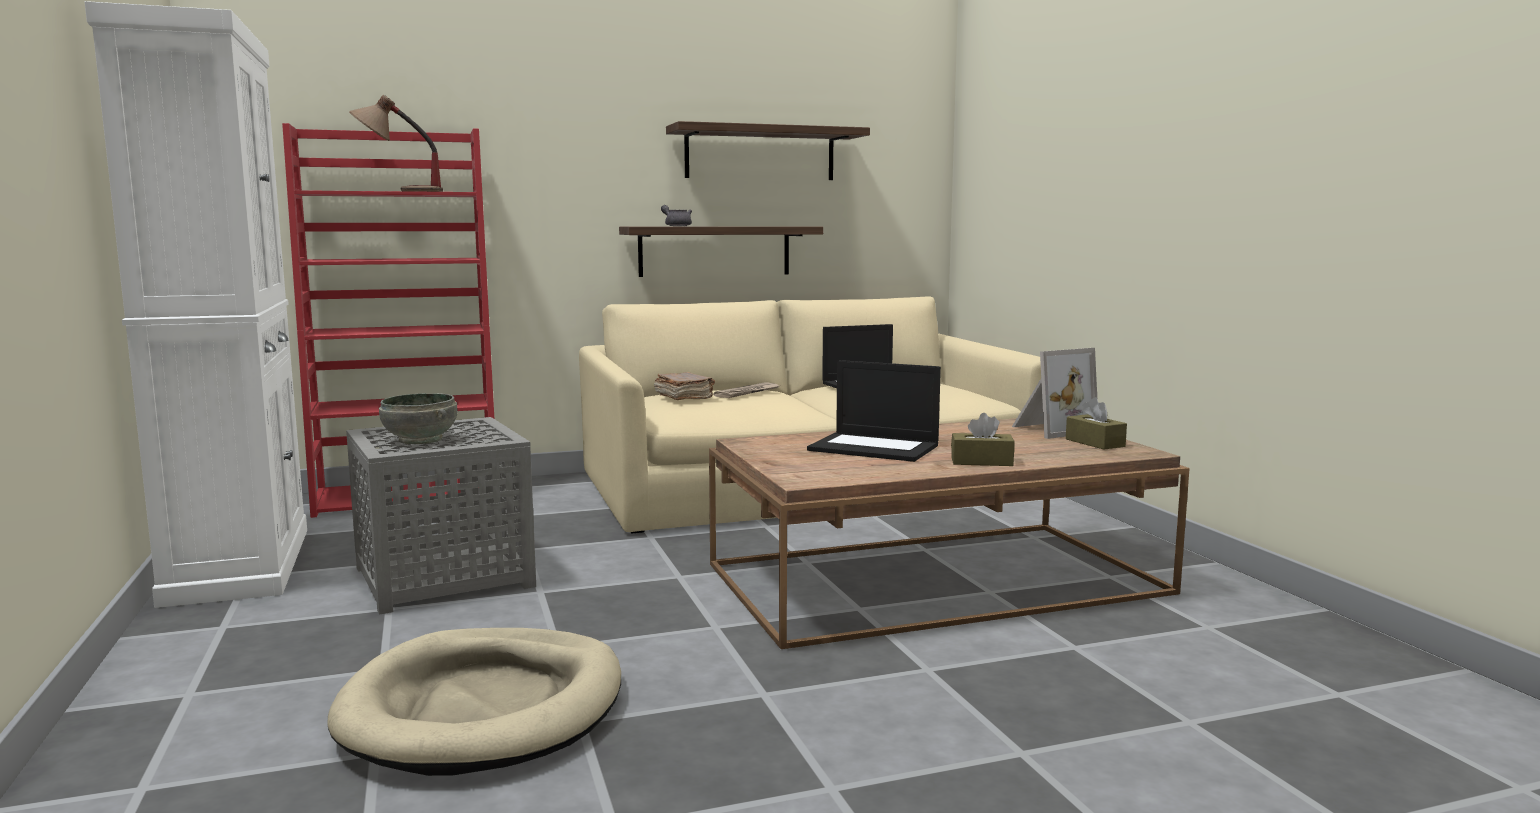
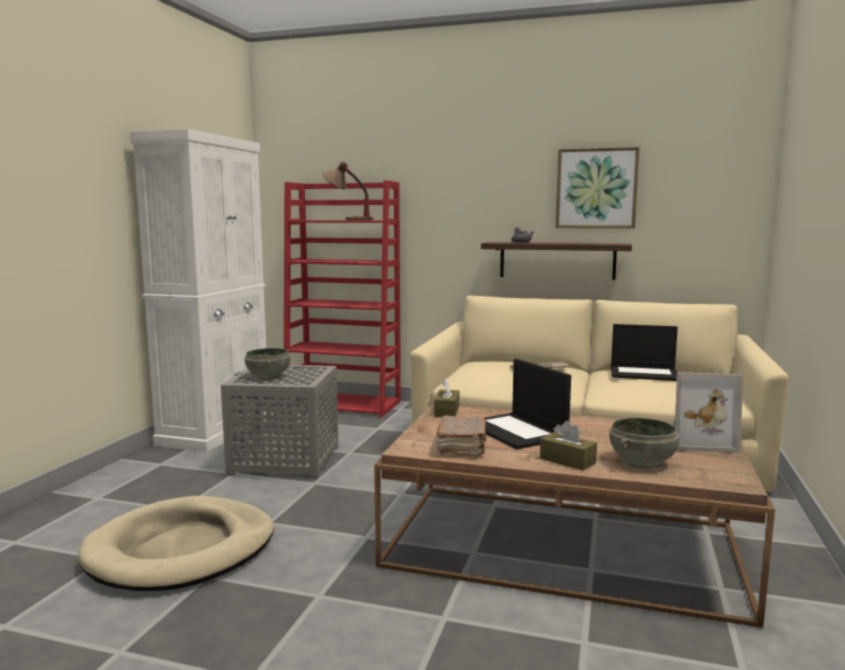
camera: 35 degrees right, 0 degrees up
(684, 398) = (488, 366): brown book -> brown book (462, 447)
(760, 154) = (596, 188): shelf -> picture
(1044, 451) = (642, 462): none -> grey bowl
(1095, 443) = (710, 463): brown tissue box -> brown tissue box (447, 411)

